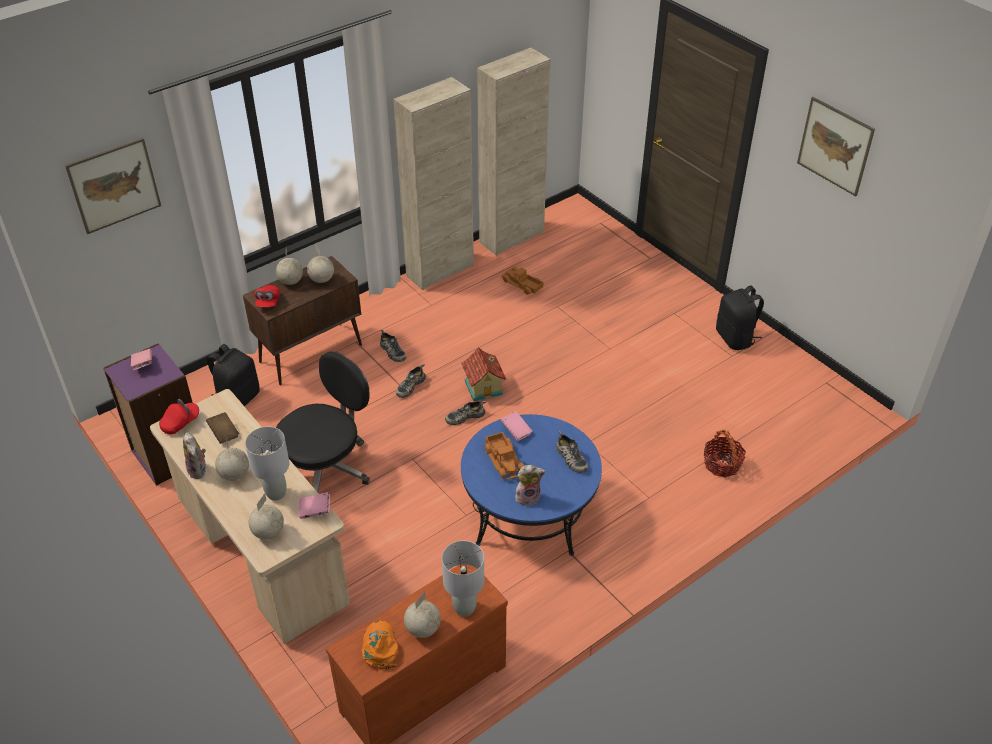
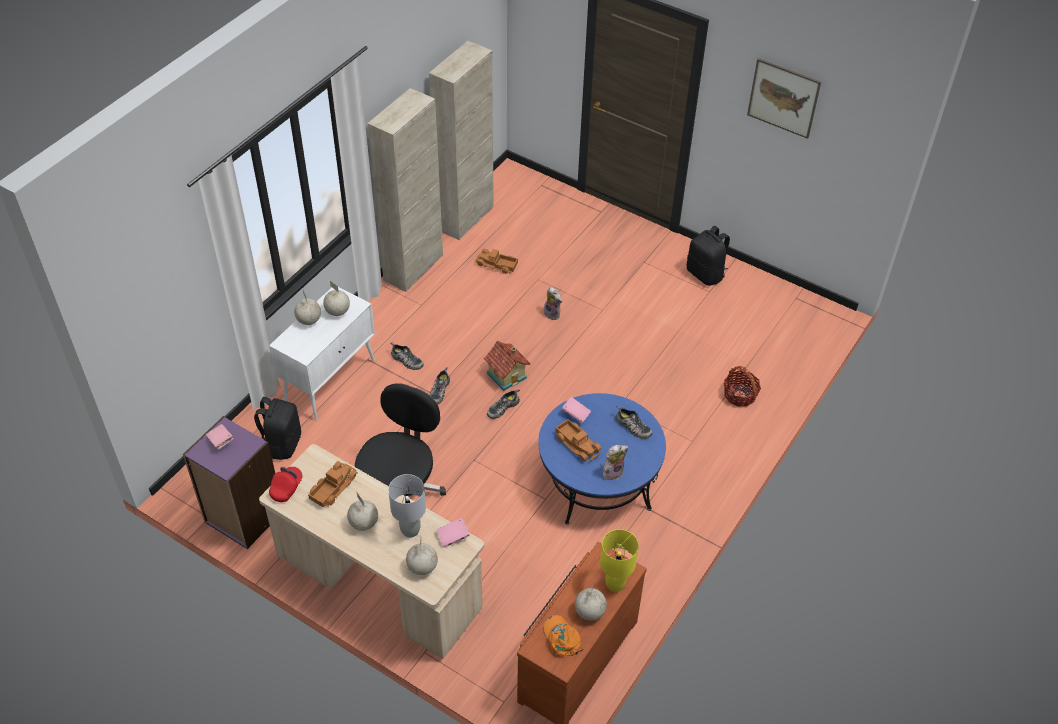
camera: 20 degrees left, 5 degrees up
(114, 185) = (158, 278): picture -> none
(199, 470) = (328, 528): plush toy -> plush toy (553, 314)
(224, 433) = (332, 487): brown book -> toy truck
(268, 302) = (298, 347): red cap -> none
(311, 353) = (330, 381): brown cabinet -> white cabinet
(464, 608) = (614, 584): grey table lamp -> yellow table lamp

